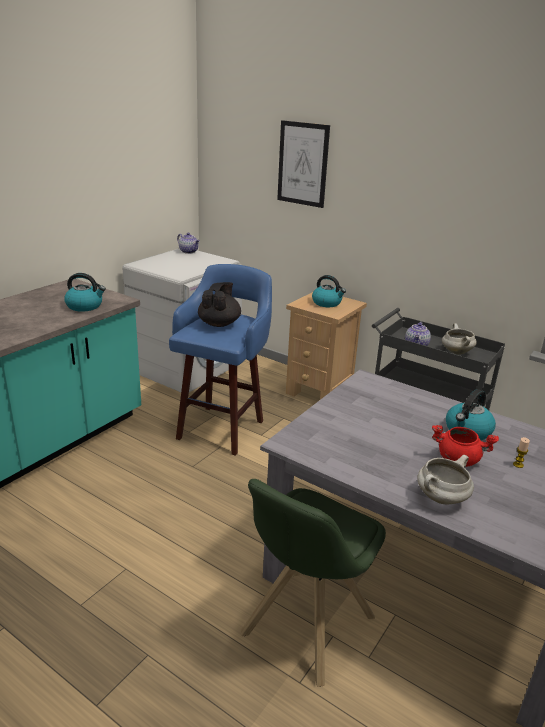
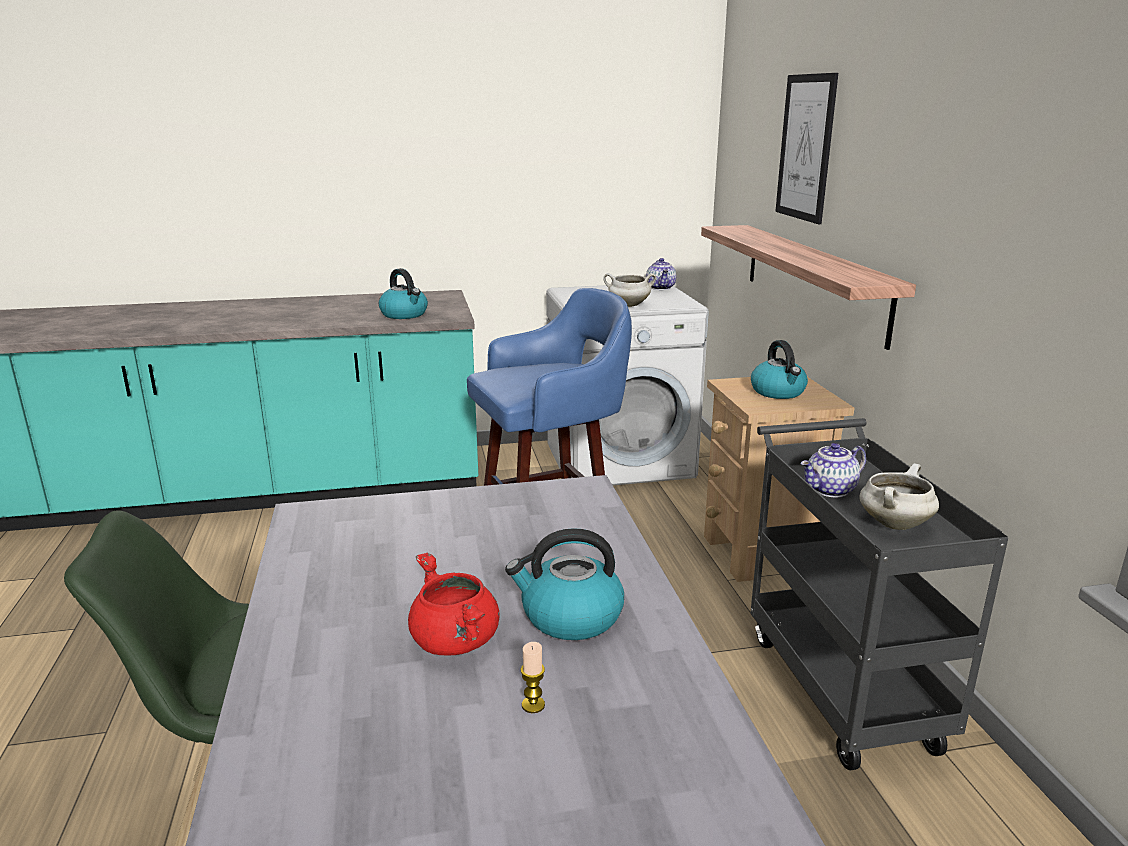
camera: 45 degrees right, 5 degrees down
(219, 323) = (543, 372): black teapot -> none
(318, 238) = (813, 279): none -> shelf
(441, 498) = (305, 671): white cooking pot -> white cooking pot (628, 305)

